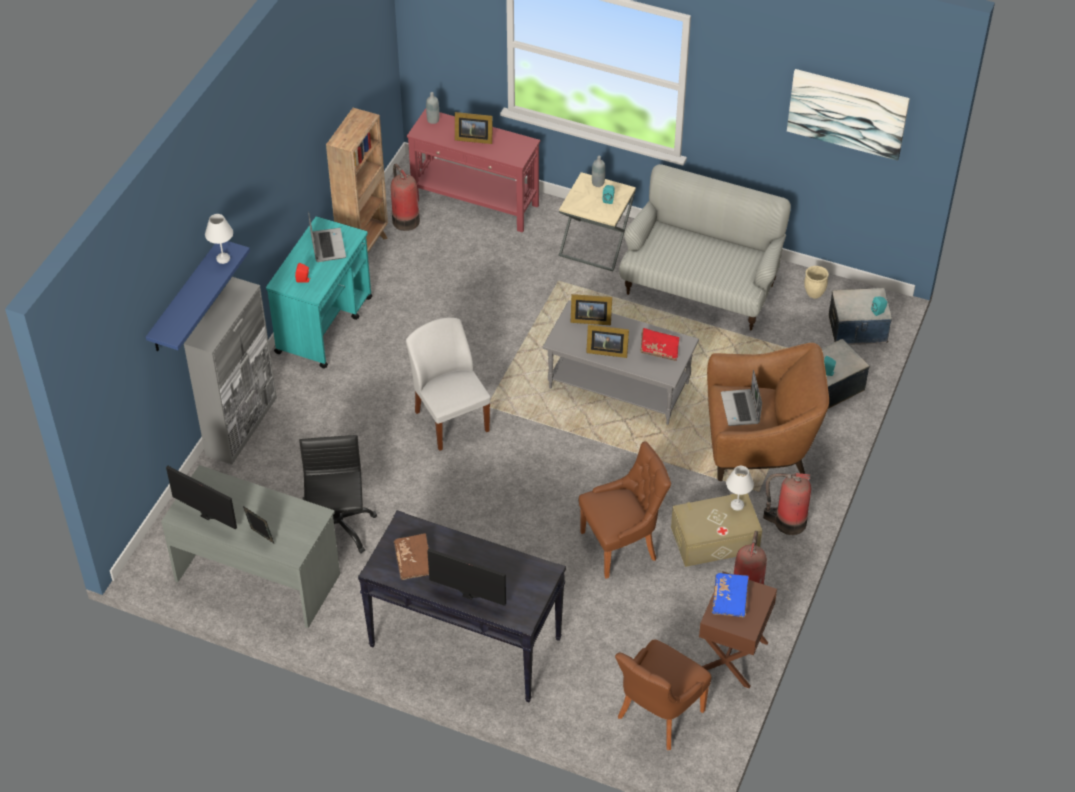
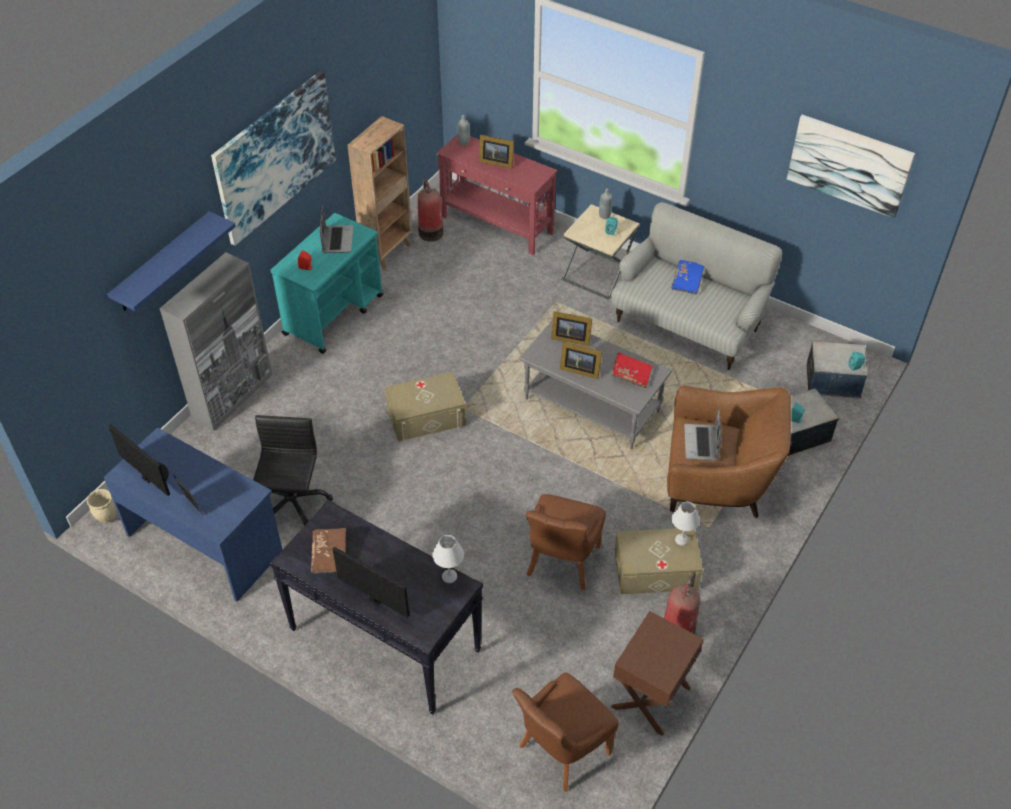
camera: 10 degrees right, 0 degrees up
(223, 258) = (206, 229): white table lamp -> white table lamp (449, 576)
(258, 576) = (205, 542): grey desk -> blue desk
(267, 171) = (275, 156): none -> picture
(451, 420) = (426, 416): white chair -> beige storage box
(621, 545) = (561, 563): brown chair -> brown chair turned 120 degrees clockwise
(730, 599) = (651, 643): blue book -> blue book (687, 282)
(787, 522) = (732, 563): fire extinguisher -> none
(814, 293) = (795, 343): beige planter -> beige planter (107, 517)

